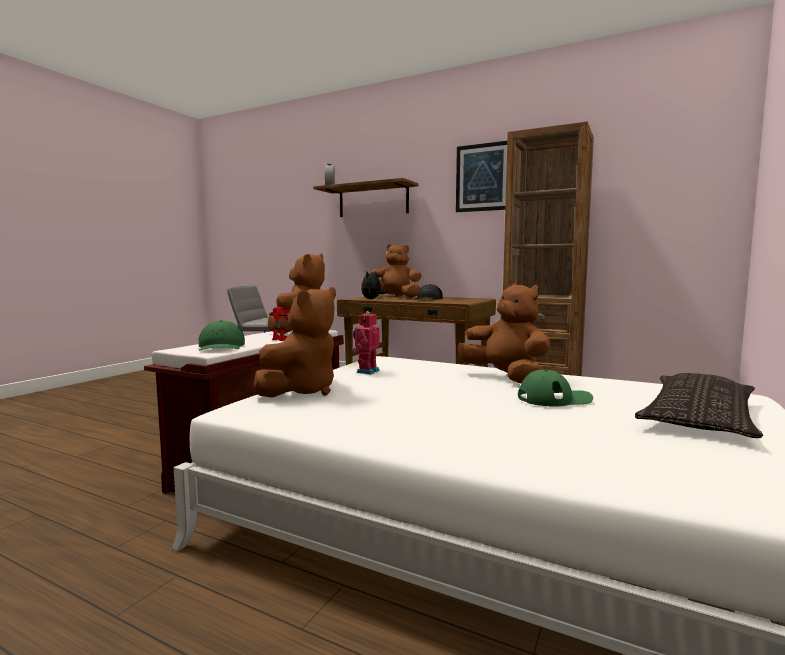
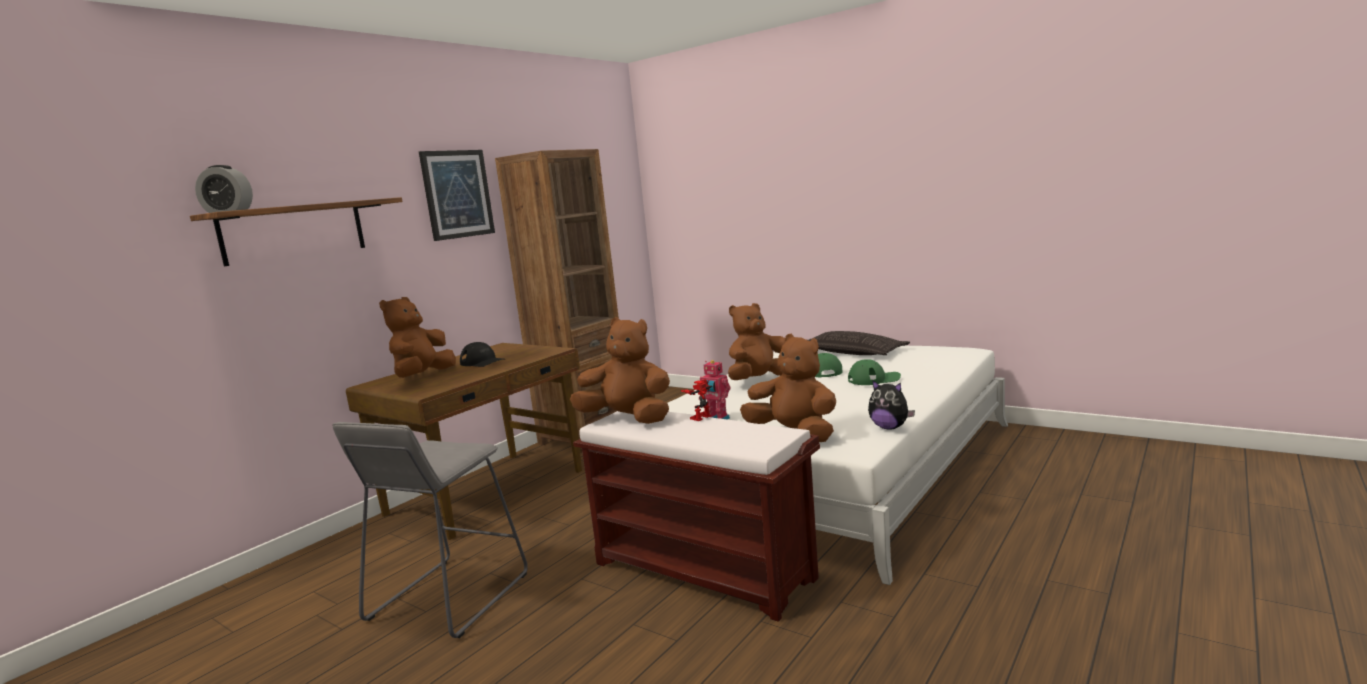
camera: 80 degrees left, 5 degrees up
(221, 346) = (746, 433): green cap -> green cap (874, 379)
(372, 299) = (446, 383): plush toy -> plush toy (889, 427)

